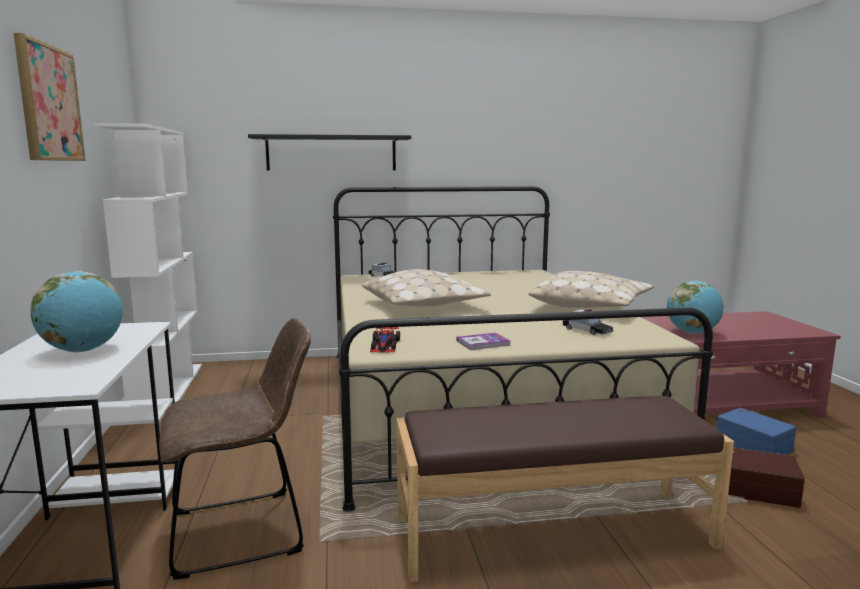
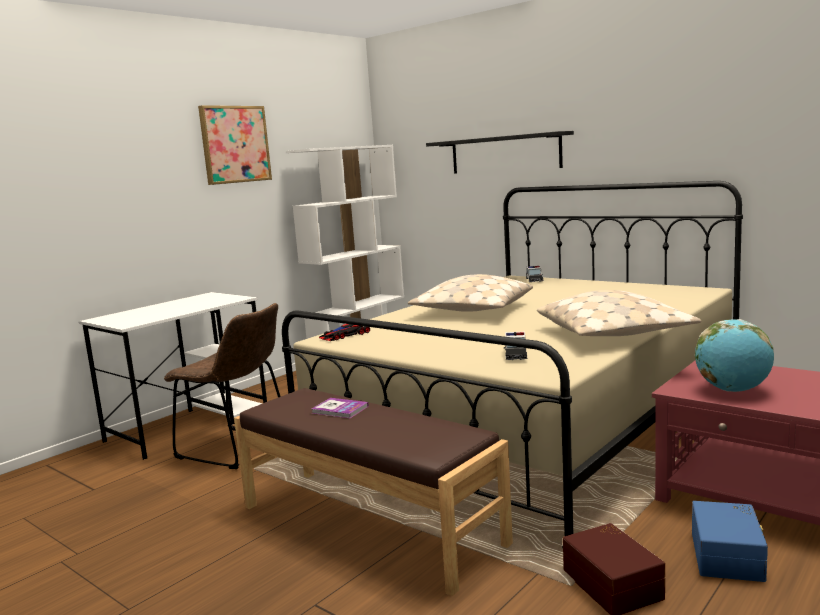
camera: 50 degrees right, 0 degrees up
(83, 350) = (179, 307): globe -> none
(483, 343) = (404, 347): book -> book (340, 409)

